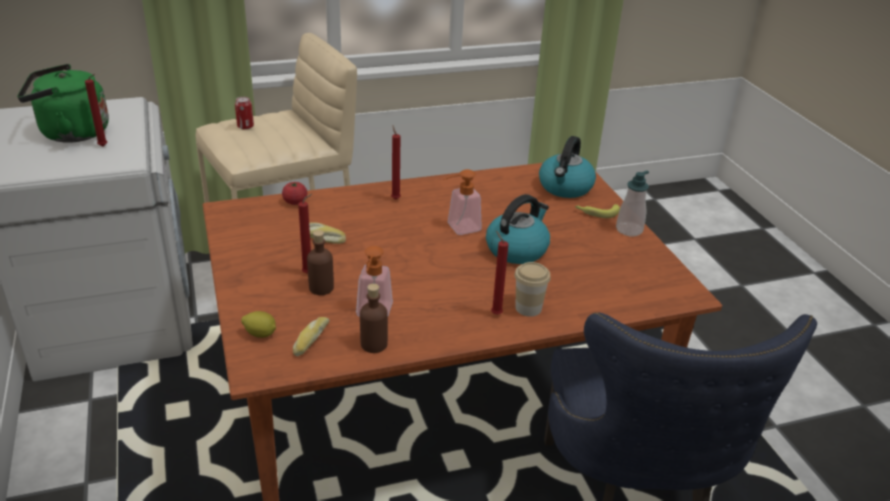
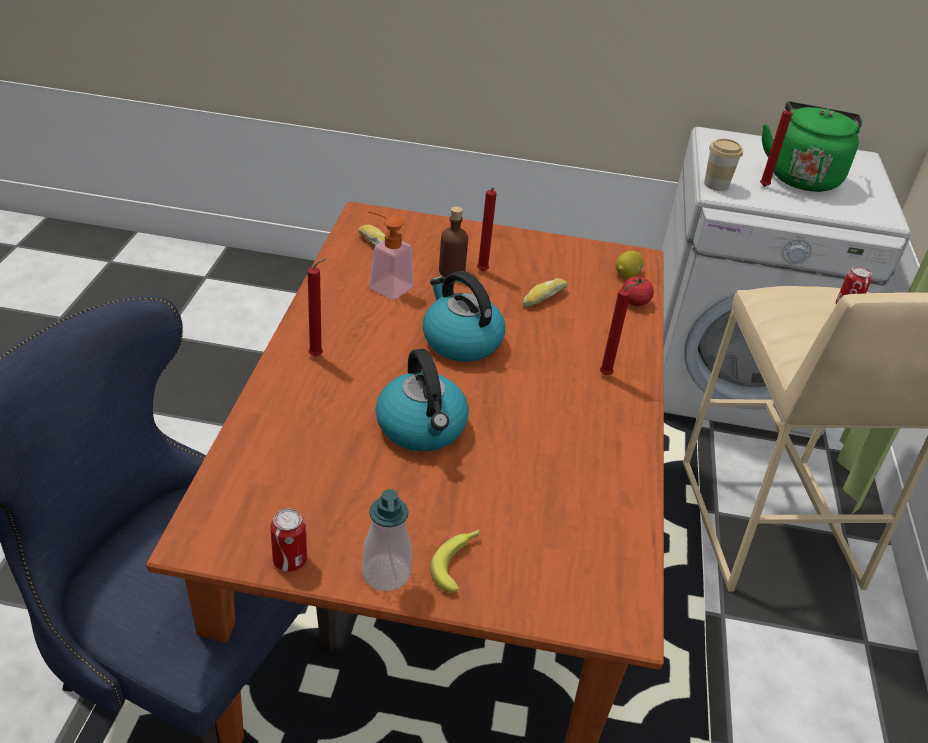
camera: 115 degrees right, 5 degrees up
(260, 334) = (408, 227): lemon -> lemon (627, 274)
(374, 344) = (342, 272): brown bottle -> none
(458, 228) = (503, 399): soap dispenser -> none
(528, 308) = (305, 382): cup -> cup (716, 185)
(565, 187) = (556, 567): kettle -> kettle (460, 341)
(659, 259) = (290, 560): none -> can

